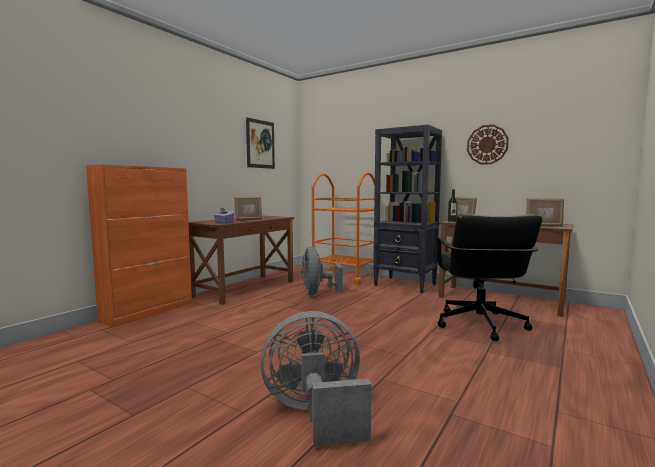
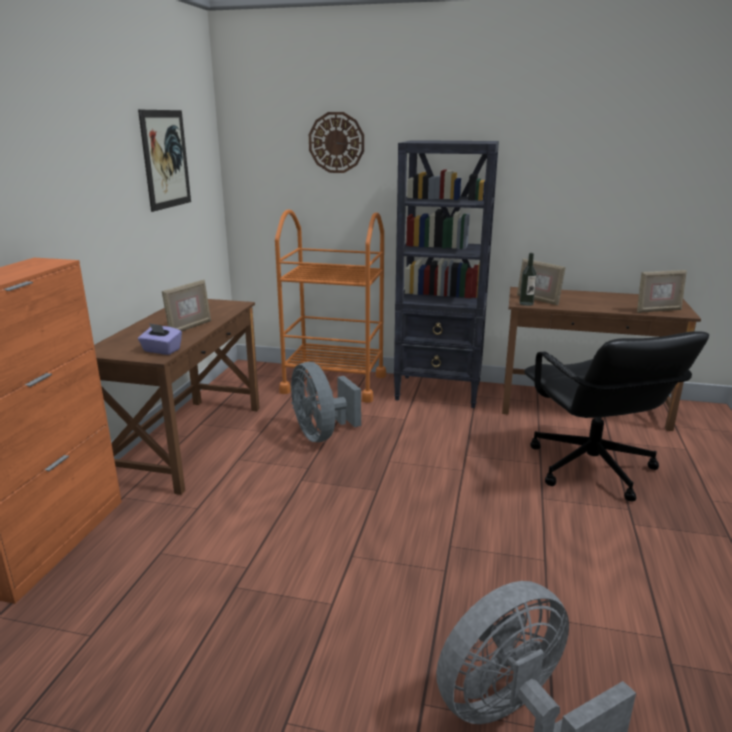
camera: 20 degrees left, 15 degrees up
(487, 144) = (569, 171): wall clock -> wall clock (336, 142)

